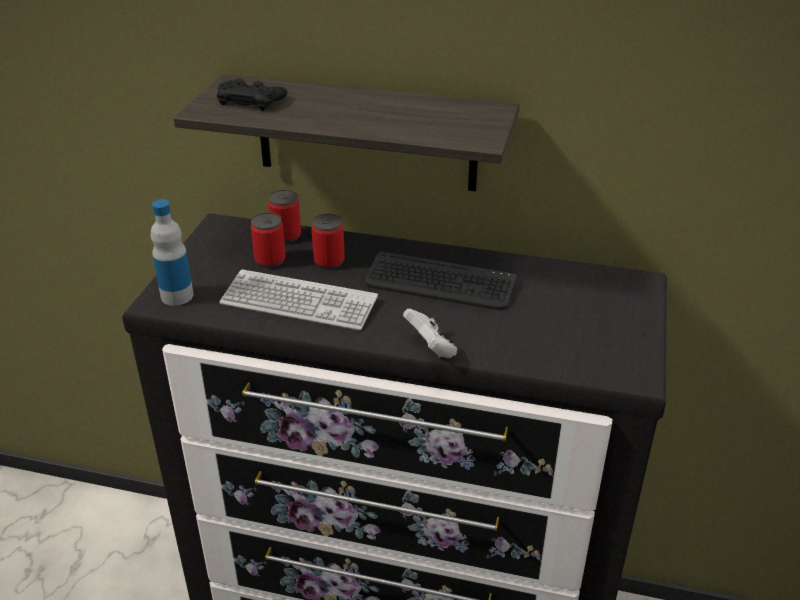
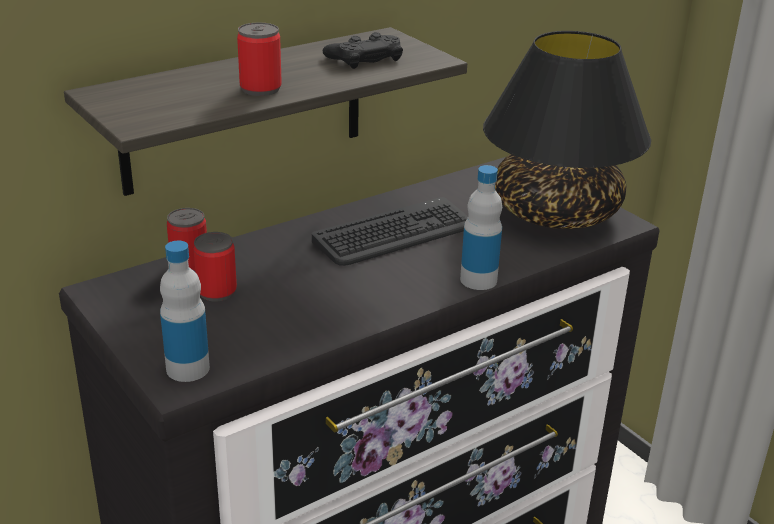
camera: 50 degrees left, 5 degrees down
(251, 100) = (164, 99): black game controller -> black game controller (364, 58)
(299, 302) = (313, 308): keyboard -> none
(329, 261) = (273, 265): can -> can (260, 89)
(431, 349) = (478, 280): white game controller -> bottle
(594, 335) = (555, 211): none -> black table lamp

